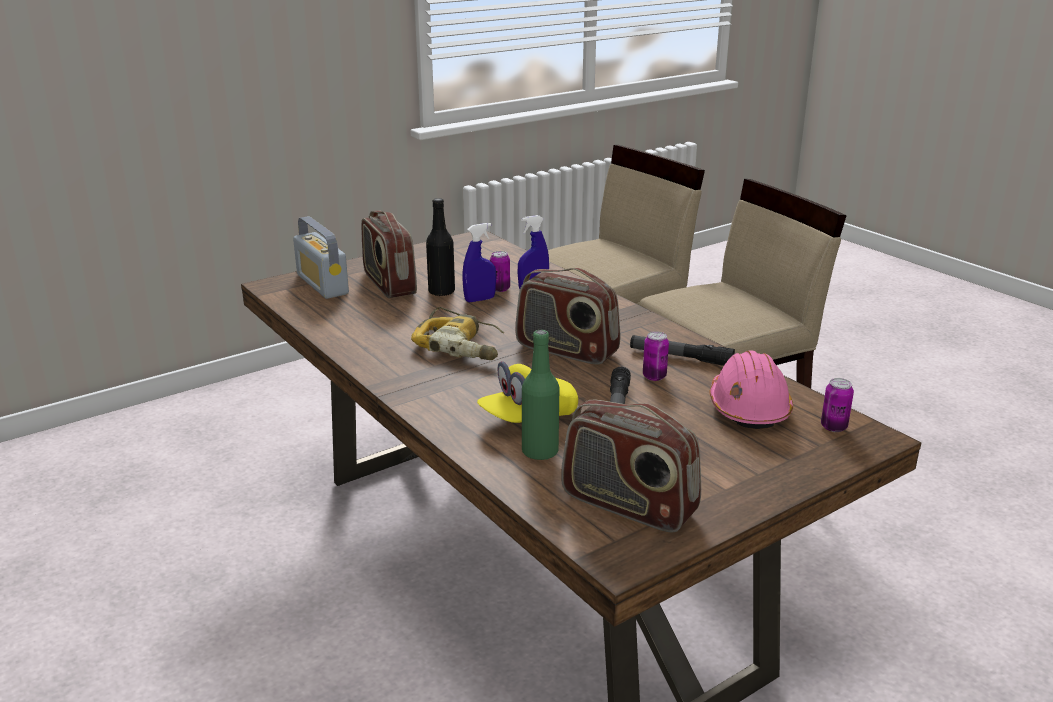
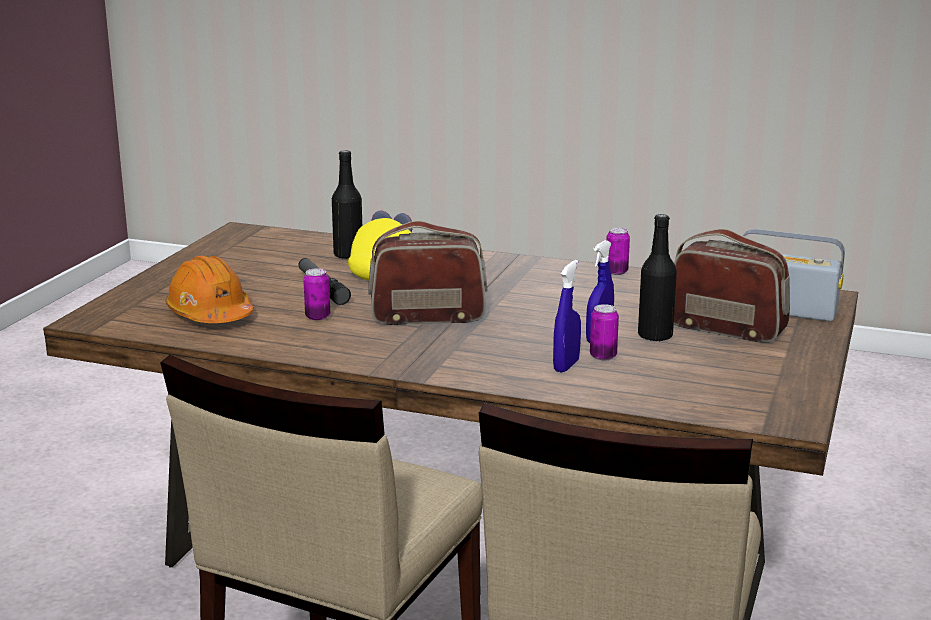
camera: 145 degrees right, 5 degrees down
(462, 345) = (527, 297): power drill -> none
(540, 452) = (348, 255): green bottle -> black bottle
(628, 505) = (257, 247): radio -> none
(680, 357) = (309, 338): flashlight -> none
(748, 408) = (210, 314): pink hard hat -> orange hard hat
(833, 427) = (126, 319): can -> can (616, 272)

